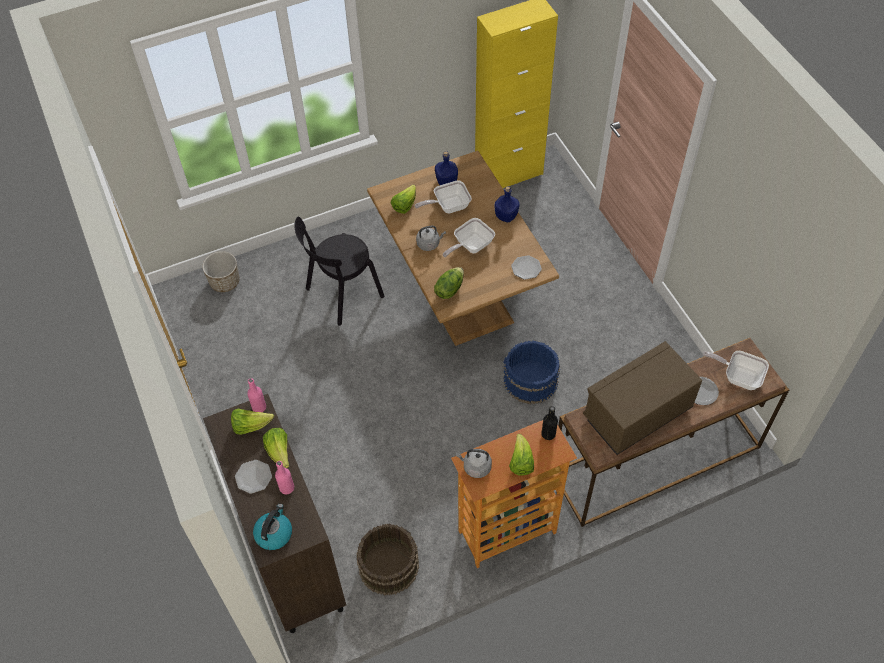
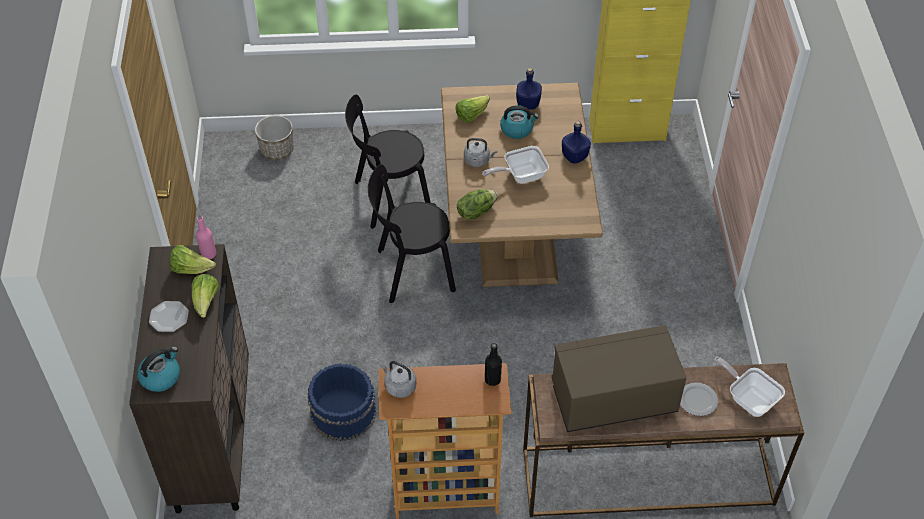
camera: 20 degrees right, 5 degrees down
(287, 488) = (195, 338): pink bottle -> none
(388, 565) = (305, 482): brown bucket -> none
(390, 352) = (411, 271): none -> black chair
(448, 206) = (517, 129): frying pan -> kettle
(521, 462) = (449, 397): lettuce -> none
(526, 268) = (569, 215): plate -> none
(530, 381) = (547, 349): blue bucket -> blue bucket (342, 413)

